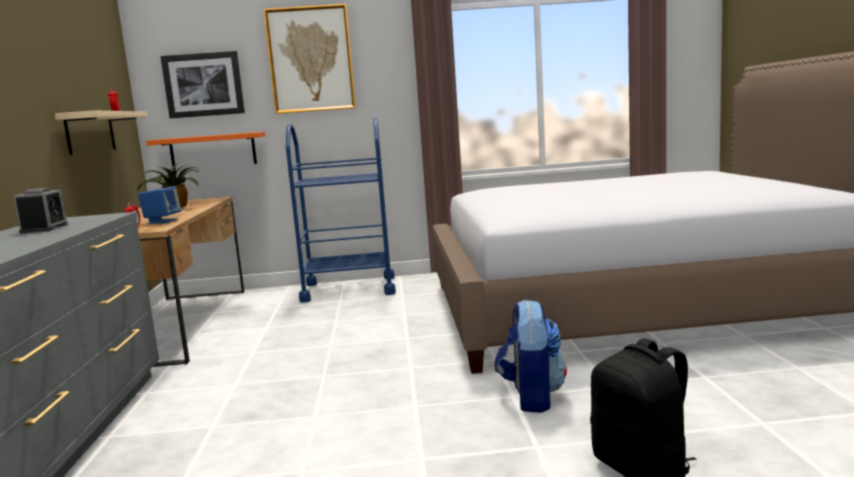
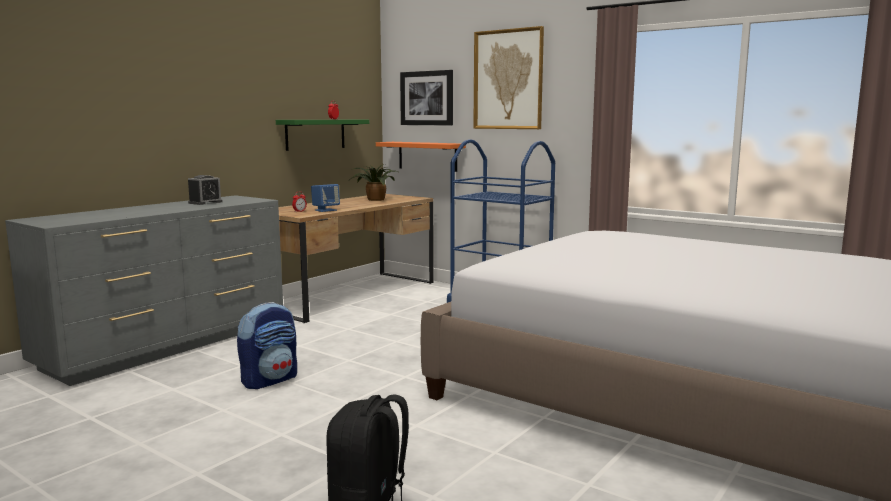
camera: 40 degrees right, 0 degrees up
(90, 133) = (315, 134): beige shelf -> green shelf
(531, 397) = (425, 431): backpack -> backpack (270, 380)

